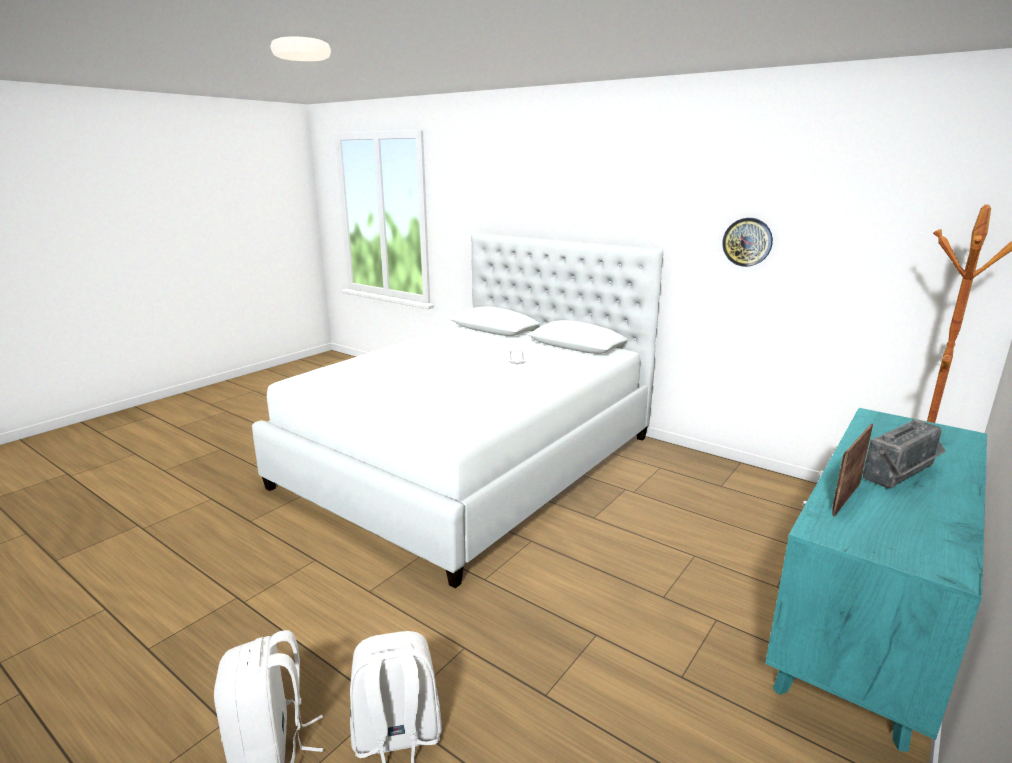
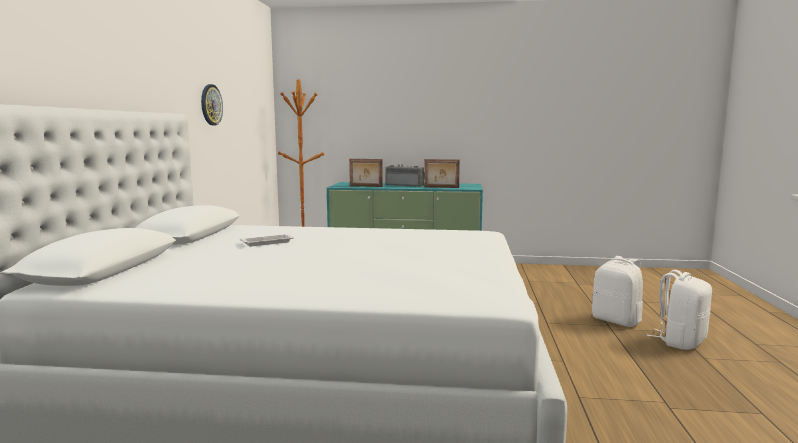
camera: 120 degrees left, 10 degrees down
(875, 435) = (365, 186): none -> picture frame

